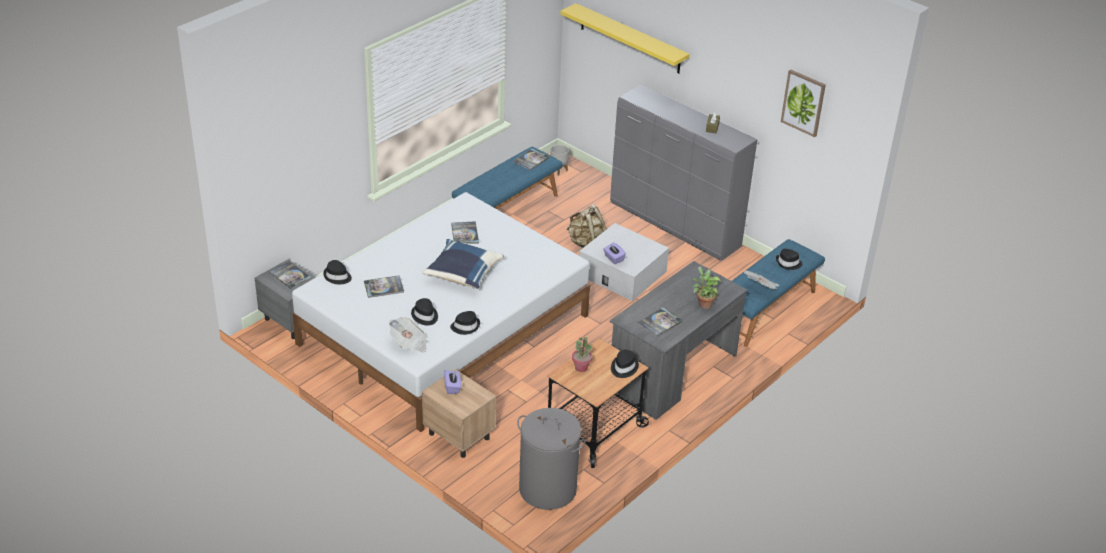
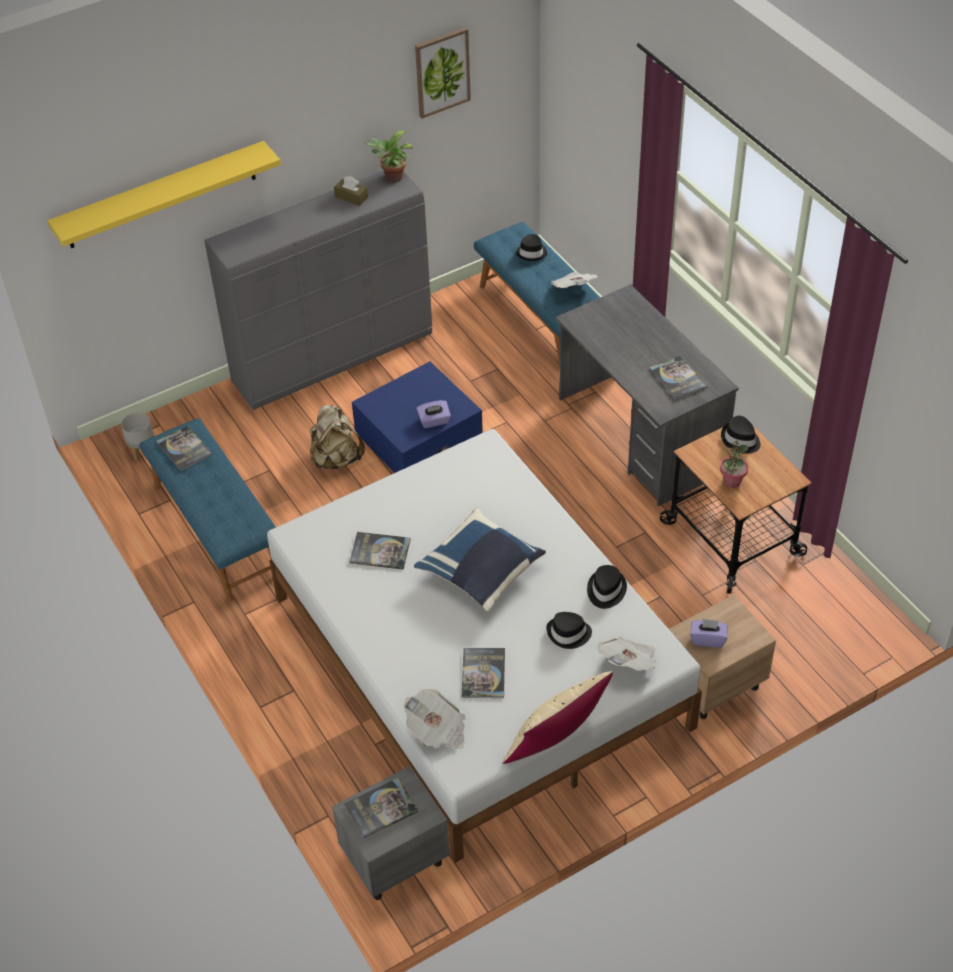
camera: 70 degrees left, 10 degrees up
(337, 276) = (437, 731): black hat -> newspaper
(338, 322) = (556, 745): none -> beige pillow
(548, 489) = (832, 608): grey laundry basket -> none
(622, 273) = (418, 436): white storage box -> blue storage box
(703, 303) = (649, 329): potted plant -> potted plant (392, 177)

